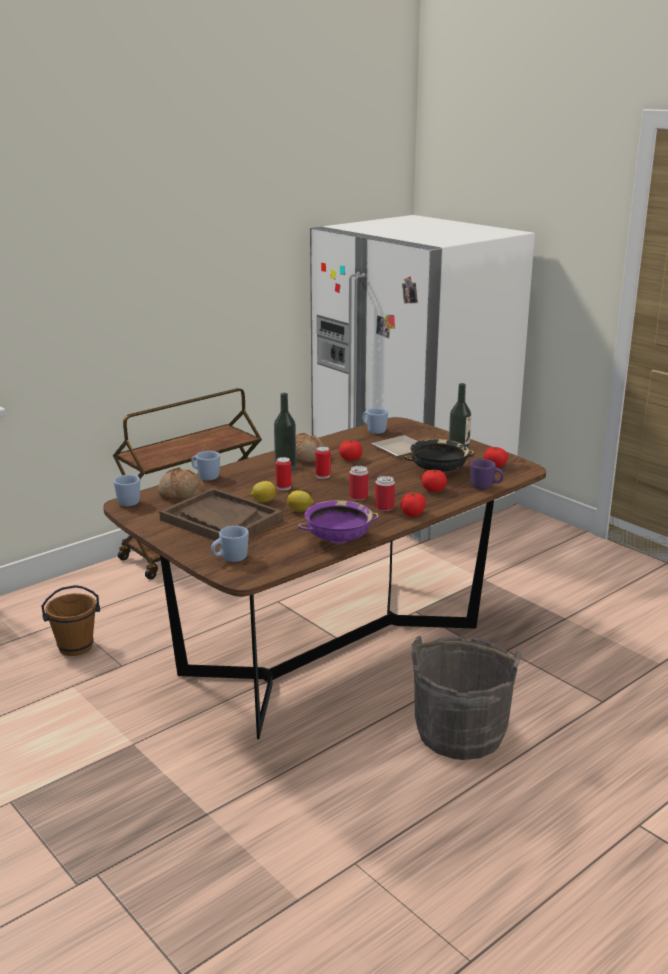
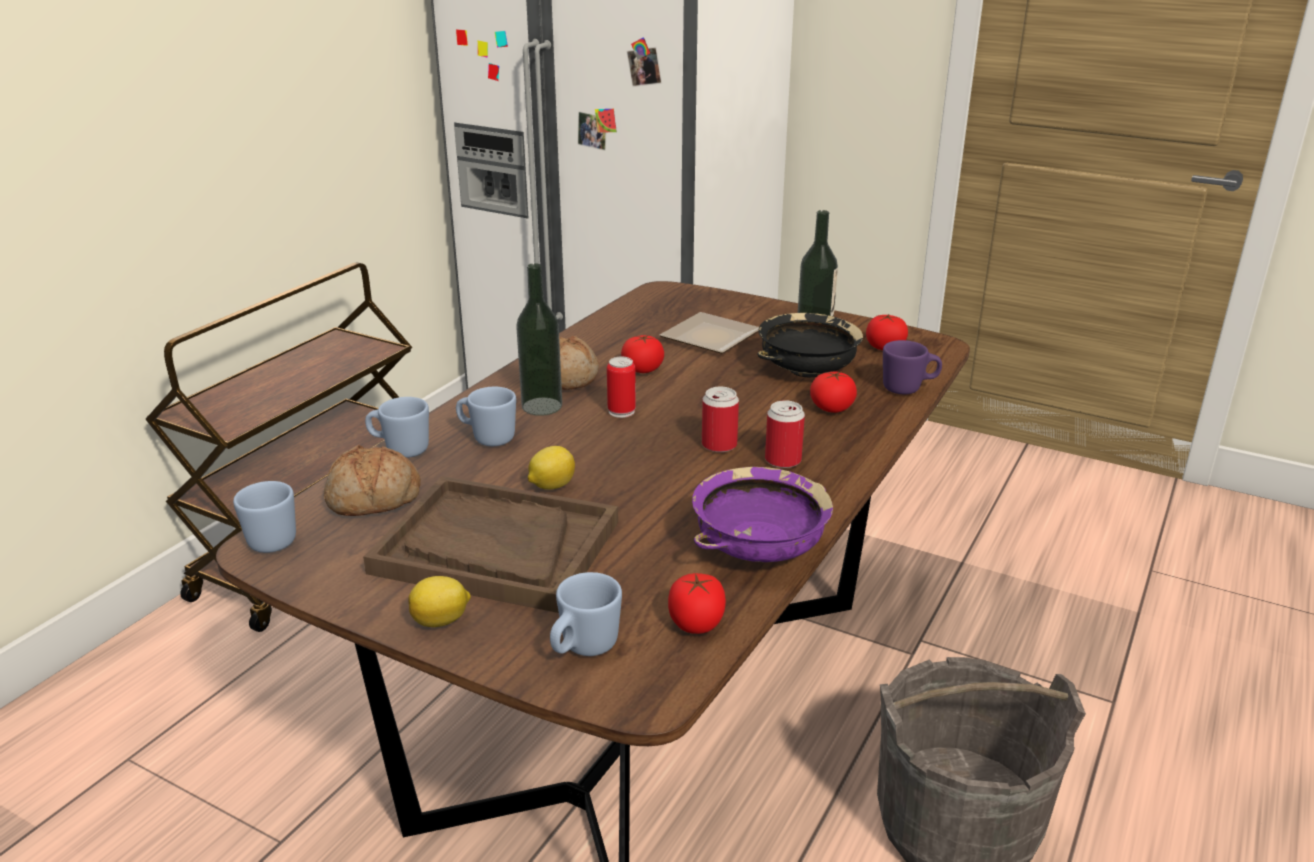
camera: 20 degrees left, 5 degrees up
(75, 647) = (166, 821): brown bucket -> none
(283, 487) = (567, 448): can -> none
(300, 510) = (636, 495): lemon -> lemon (442, 621)
(374, 431) = (639, 310): blue mug -> blue mug (487, 438)
(412, 514) = (841, 465): tomato -> tomato (696, 623)

